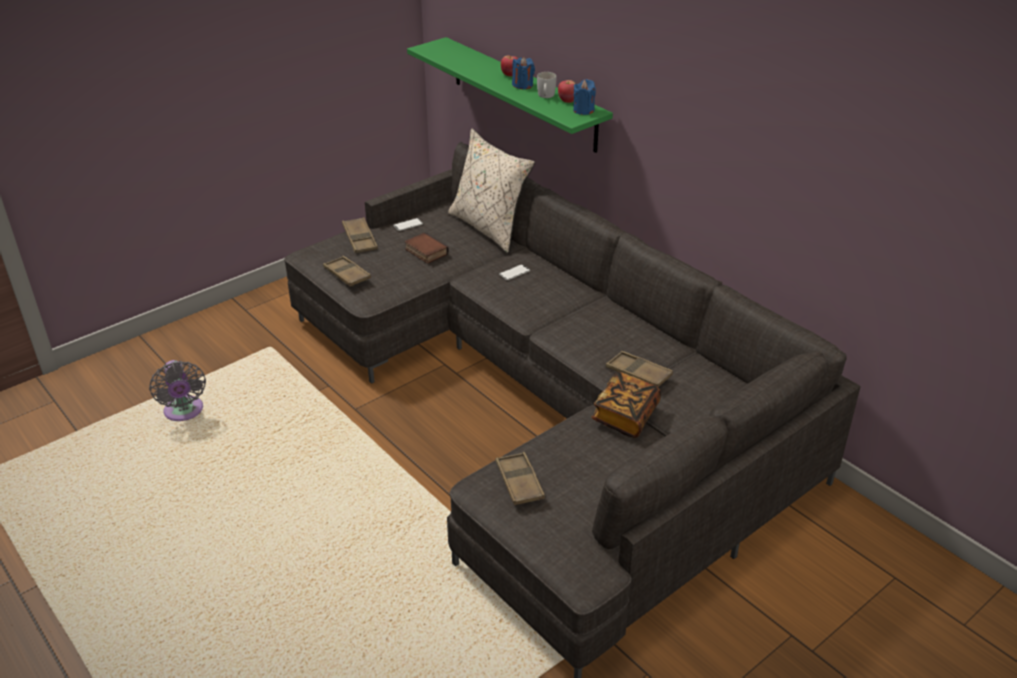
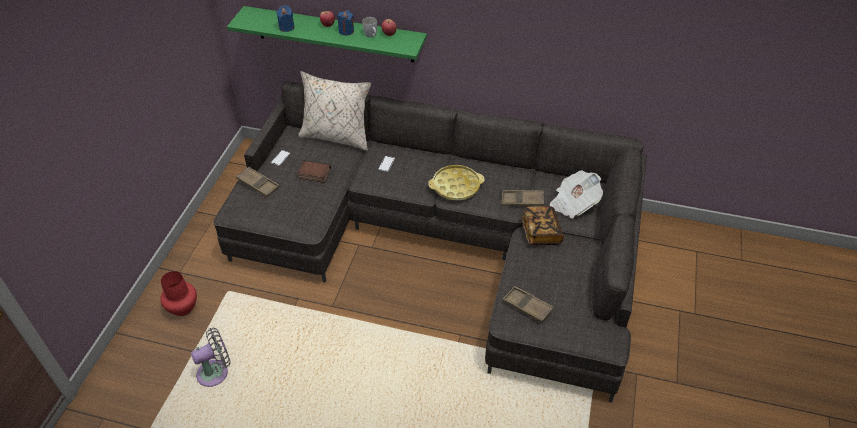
camera: 35 degrees left, 10 degrees up
(184, 412) = (216, 372): grey fan -> grey fan turned 60 degrees counterclockwise
(215, 341) = (182, 307): none -> red vase
(347, 275) = (278, 216): brown tray -> none
(571, 325) = (456, 186): none -> yellow tray
(583, 110) = (408, 38): blue candle -> blue candle (286, 27)
(705, 405) = (573, 203): none -> newspaper

